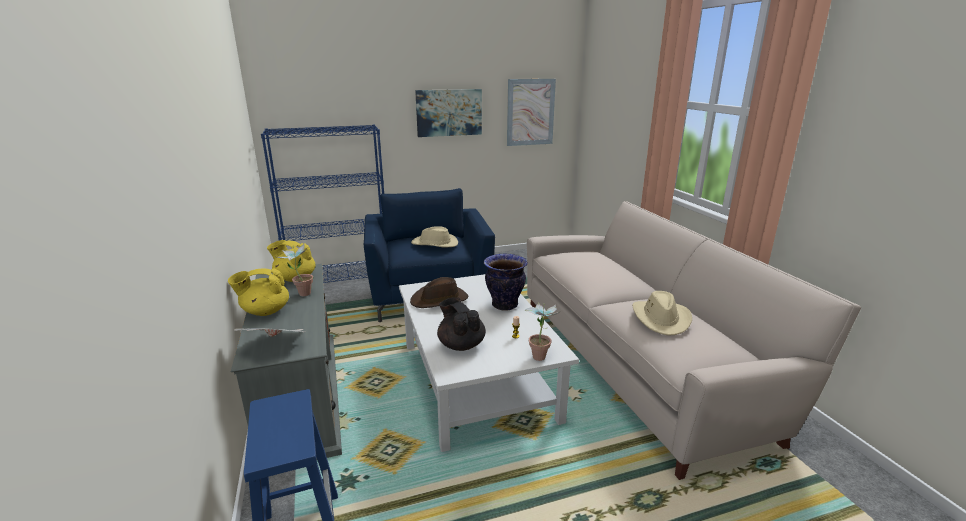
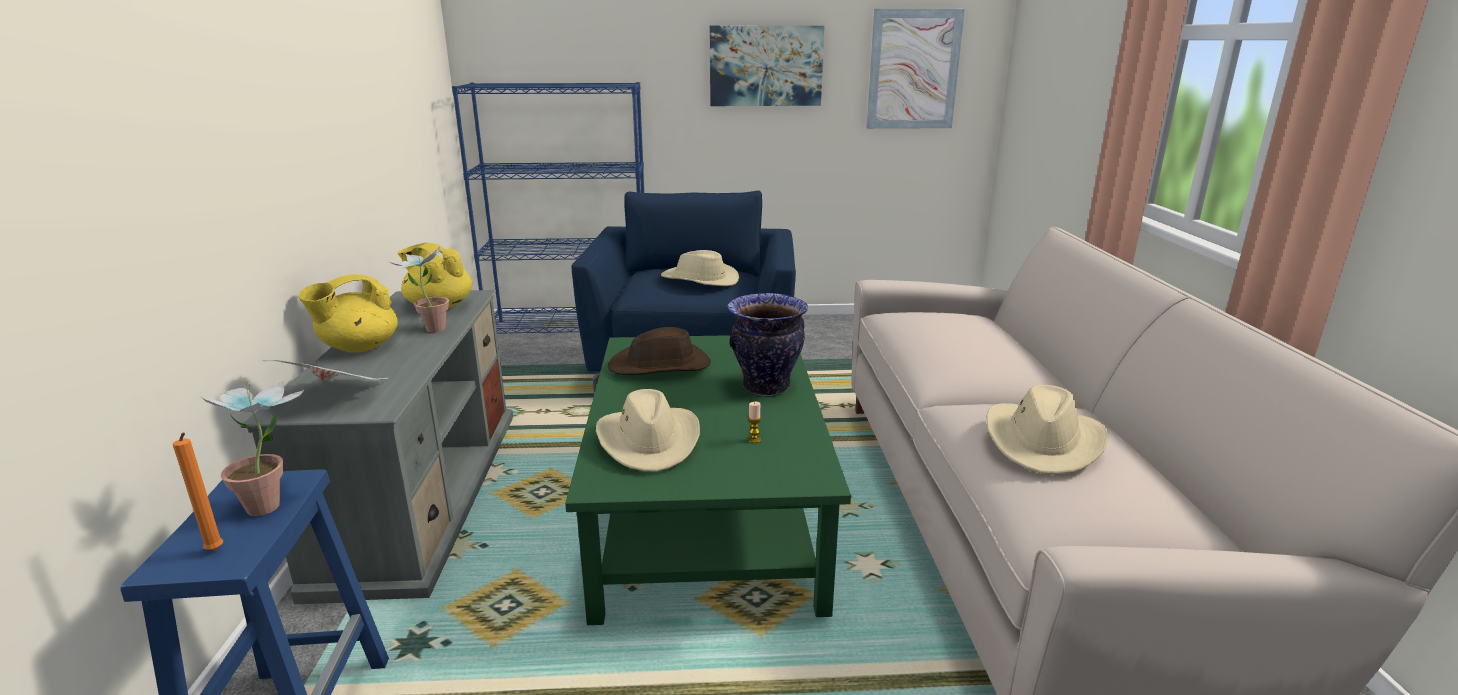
camera: 15 degrees right, 0 degrees up
(265, 311) = (358, 347): yellow teapot -> yellow teapot turned 45 degrees counterclockwise
(285, 445) = (216, 551): none -> orange candle
(461, 345) = (649, 441): black teapot -> beige hat
(477, 380) = (708, 515): white coffee table -> green coffee table
(540, 354) = (781, 477): potted plant -> potted plant (276, 503)

